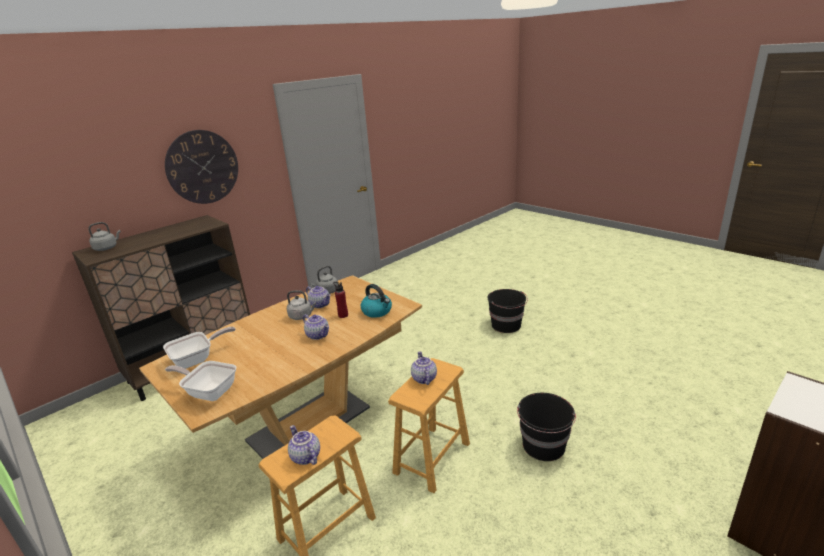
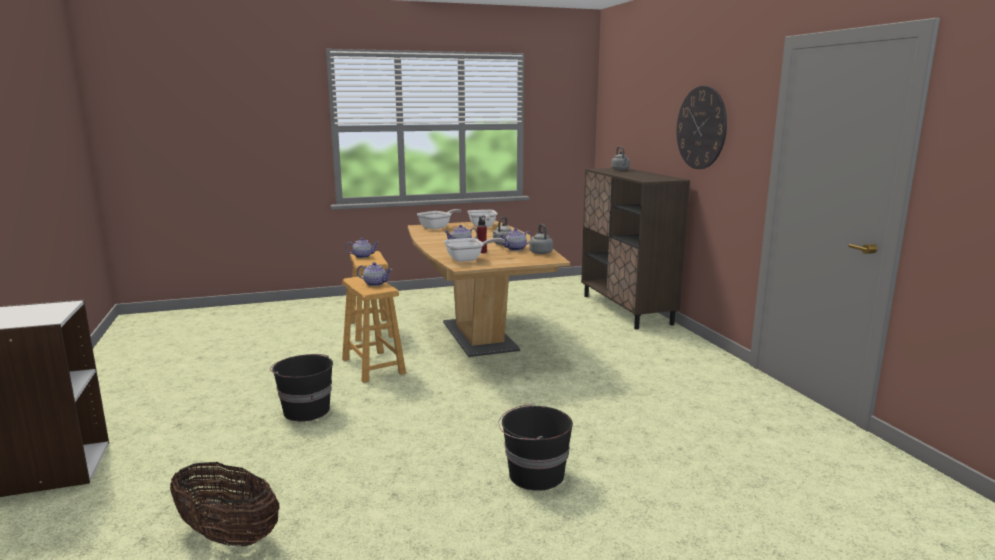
camera: 115 degrees right, 10 degrees down
(377, 311) = (468, 259): kettle -> frying pan
(668, 386) = (228, 536): none -> basket

